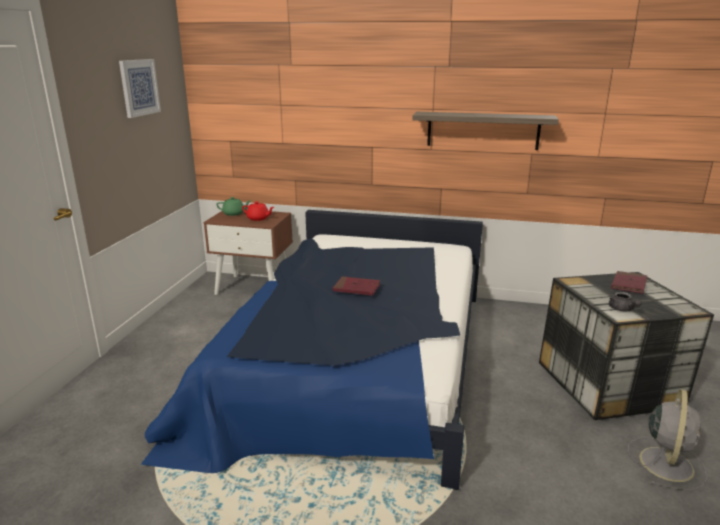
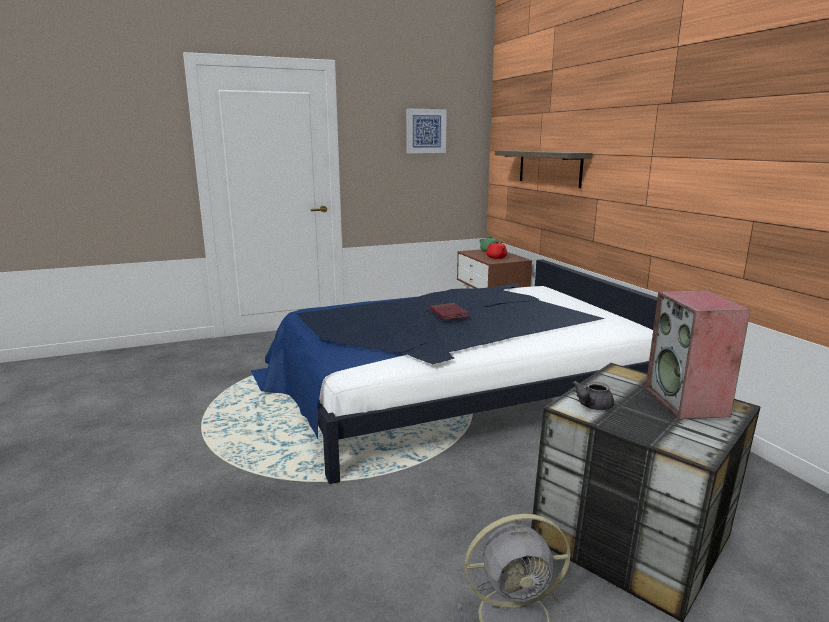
camera: 55 degrees right, 5 degrees down
(483, 130) = (696, 184): shelf -> shelf (549, 168)
(629, 284) = (687, 402): red book -> speaker

